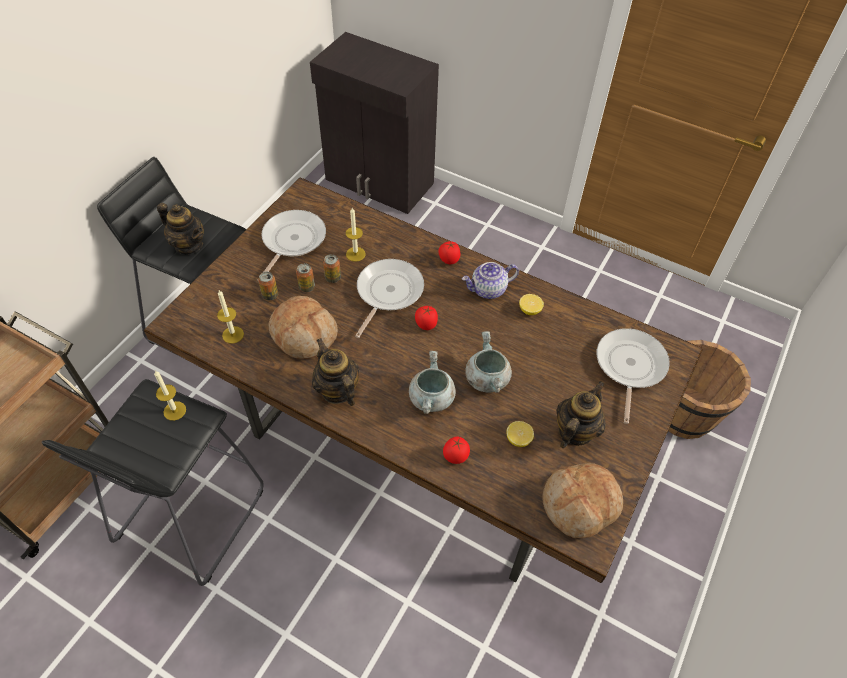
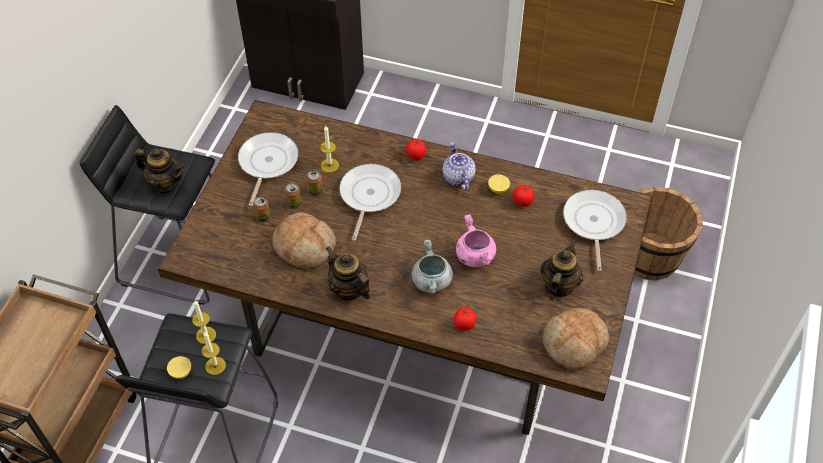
camera: 10 degrees left, 0 degrees up
(233, 334) = (241, 258): candle -> candle (215, 366)
(426, 325) = (410, 218): tomato -> tomato (522, 202)
(486, 379) = (475, 256): grey cooking pot -> pink cooking pot
(488, 290) = (457, 177): teapot -> teapot turned 105 degrees clockwise
(518, 439) = (513, 301): lemon -> lemon (181, 372)

